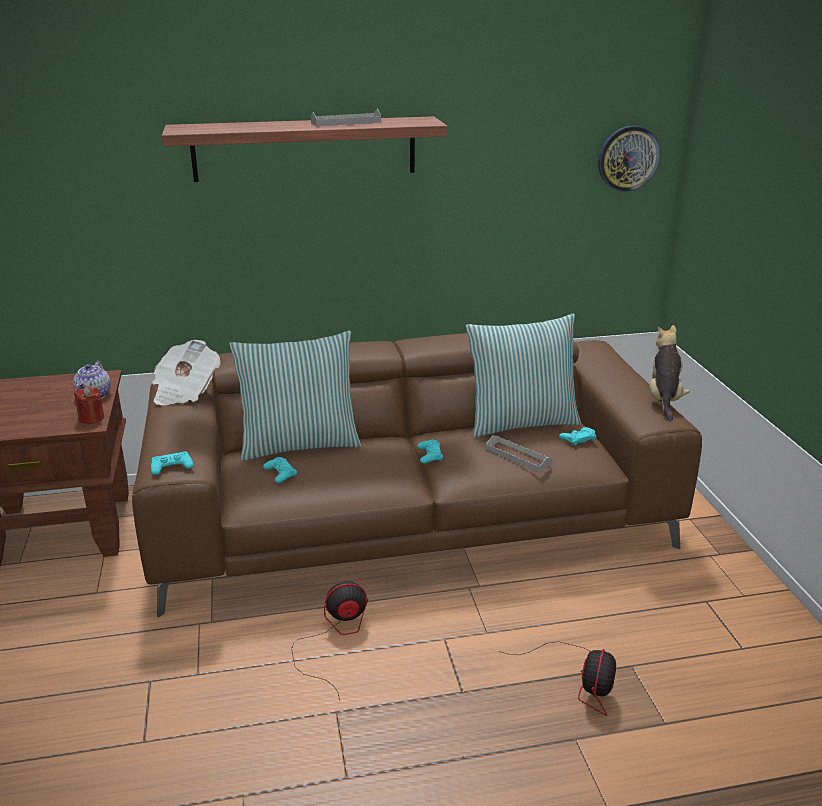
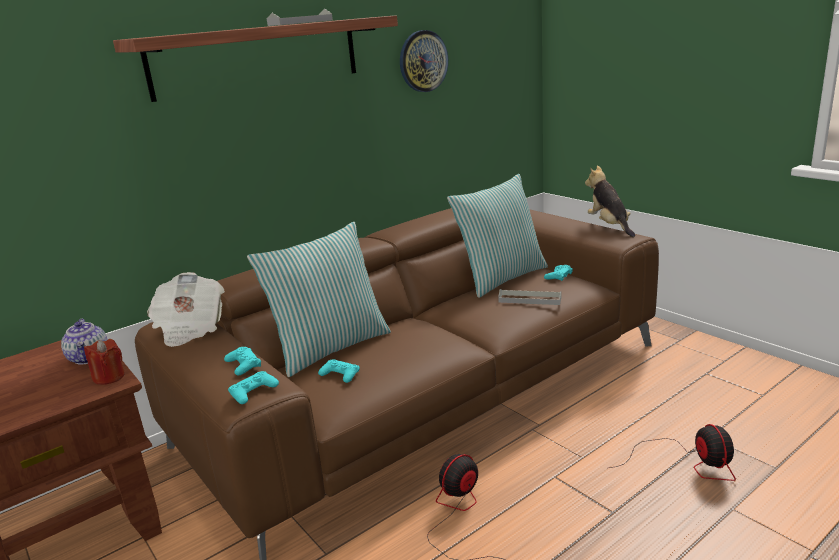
camera: 25 degrees left, 5 degrees down
(429, 455) = (457, 320): turquoise game controller -> turquoise game controller (243, 365)
(628, 158) = (508, 47): wall clock -> wall clock (423, 61)

